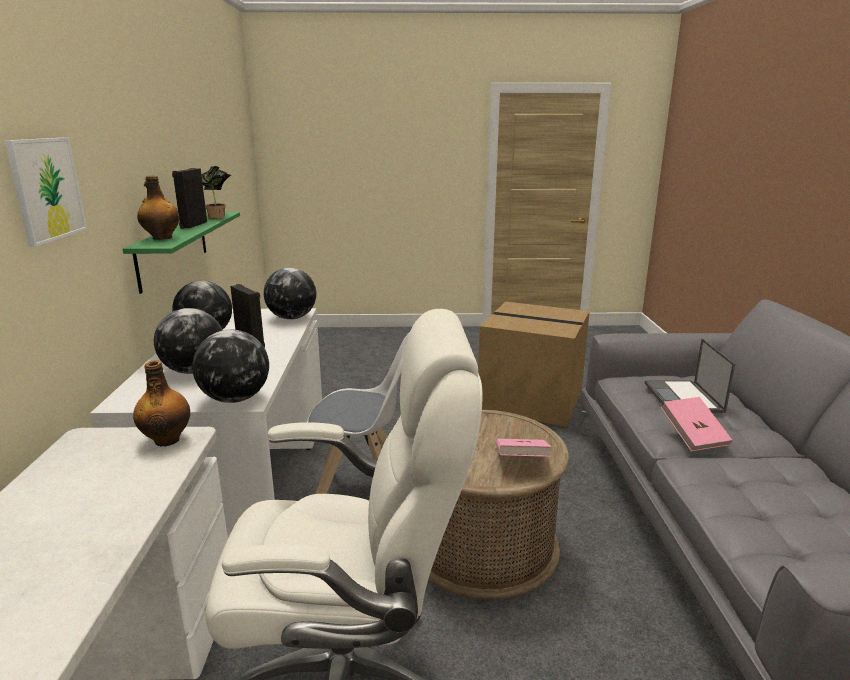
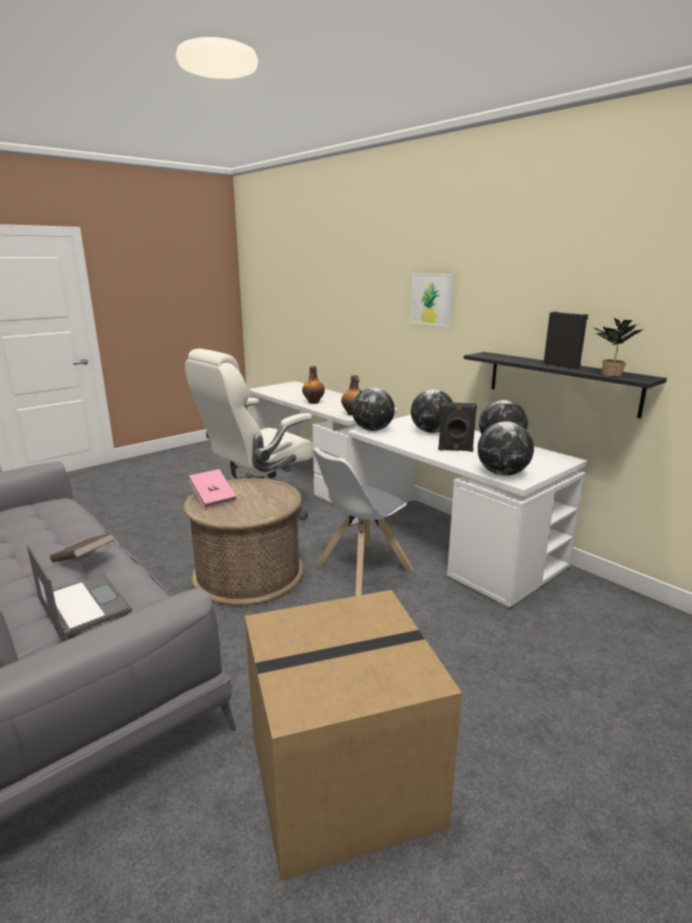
camera: 140 degrees right, 0 degrees up
(161, 238) = (507, 357): bottle -> bottle (314, 402)
(173, 248) = (561, 382): green shelf -> black shelf
(693, 436) = (84, 560): pink book -> brown book

